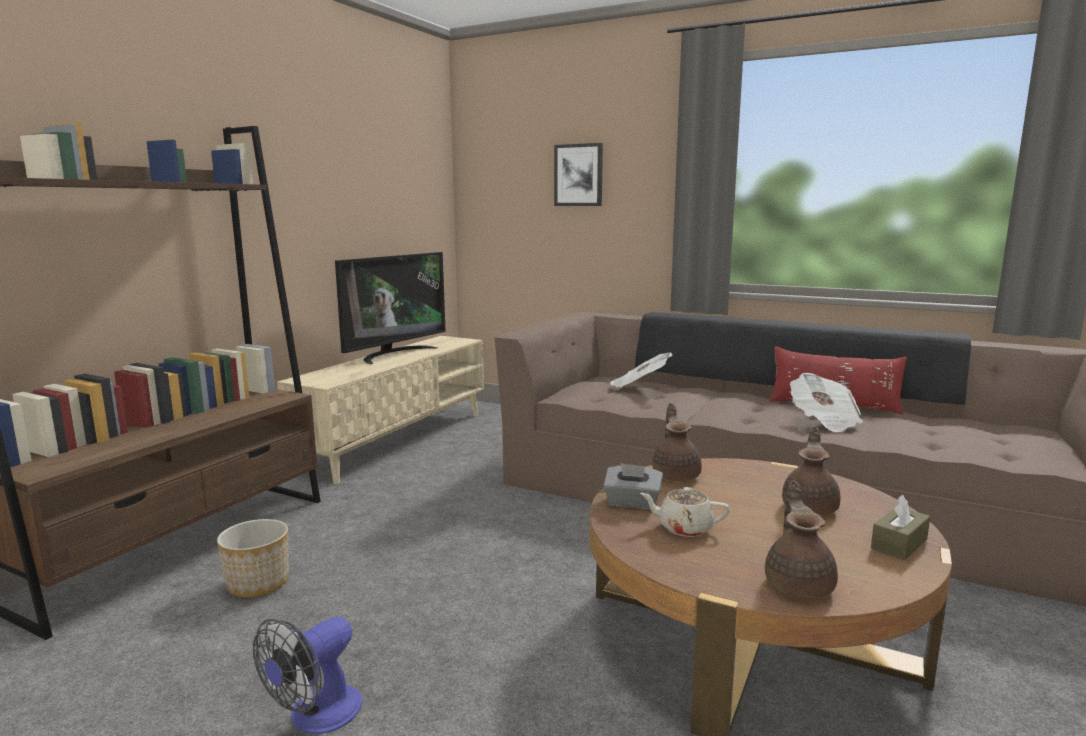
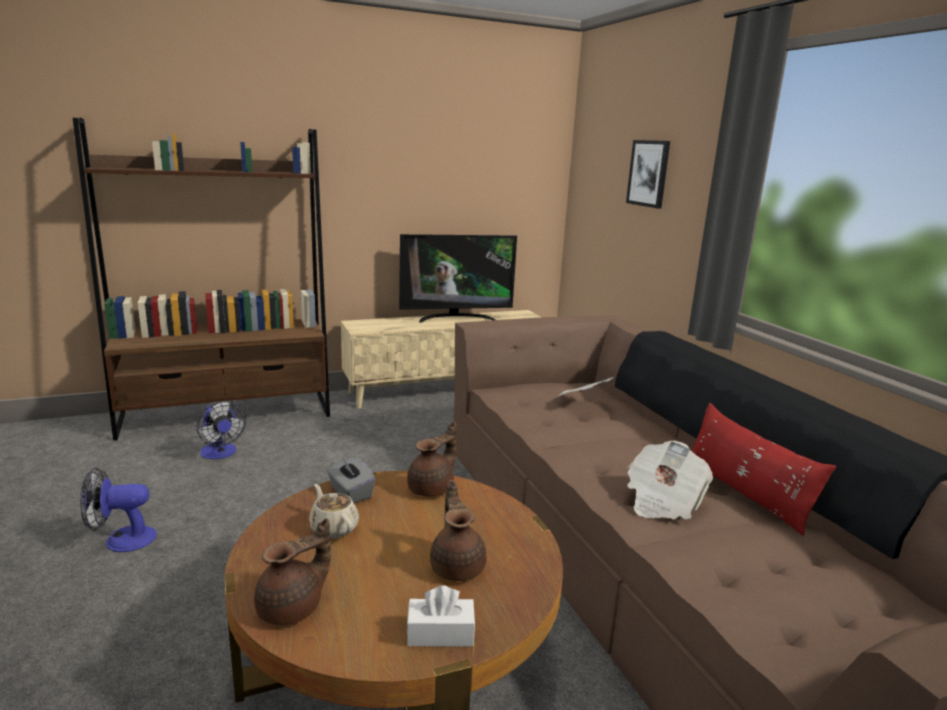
camera: 40 degrees right, 5 degrees up
(258, 583) = (220, 453): planter -> fan
(810, 507) = (457, 565): brown teapot -> brown teapot turned 75 degrees counterclockwise
(899, 544) = (440, 633): brown tissue box -> white tissue box

